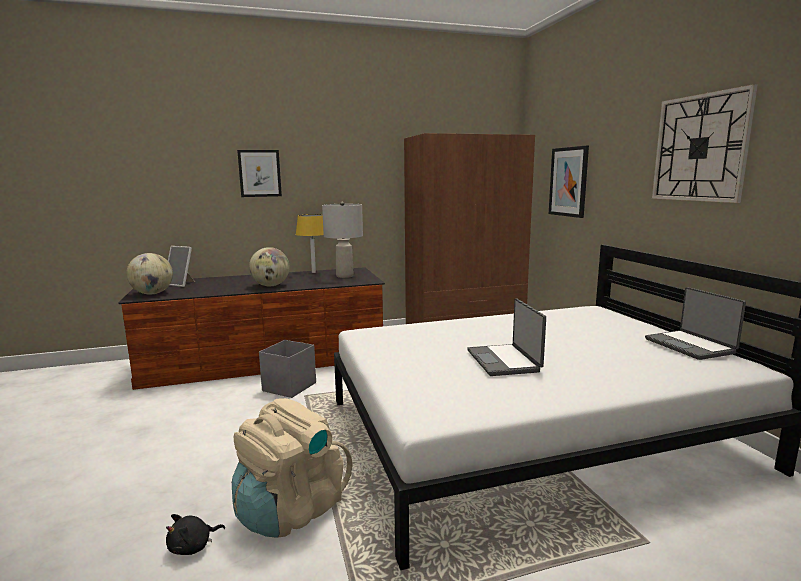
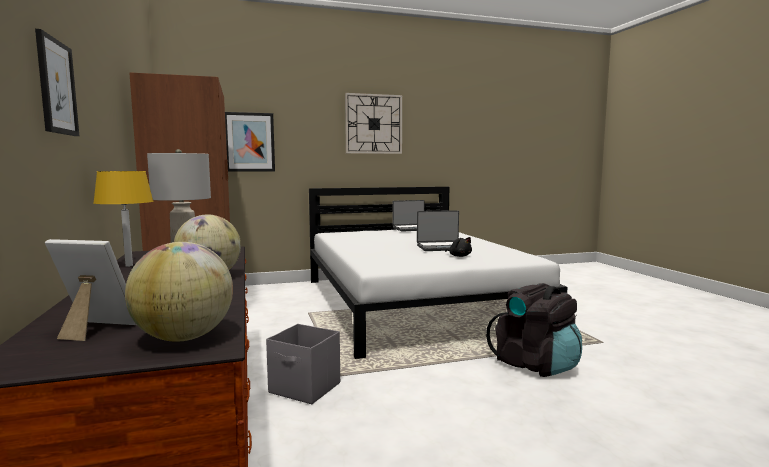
camera: 90 degrees left, 5 degrees down
(181, 284) = (94, 330): picture frame -> picture frame turned 105 degrees counterclockwise
(193, 547) = (599, 393): black plush toy -> black plush toy (459, 256)
(291, 510) = (535, 364): beige backpack -> black backpack

